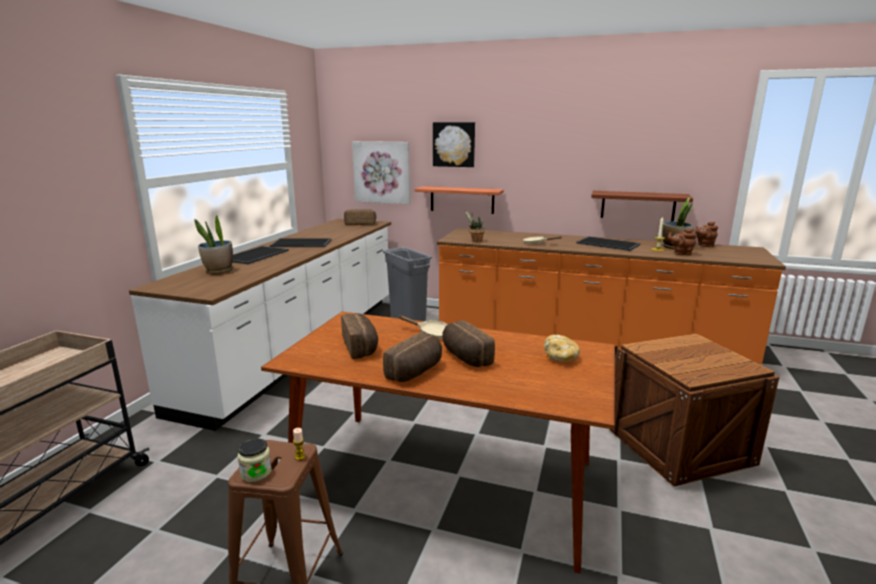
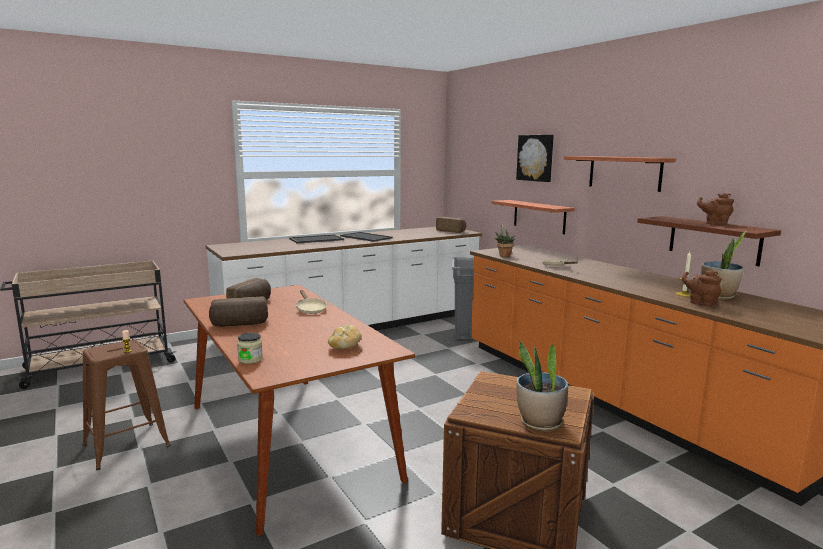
camera: 40 degrees right, 5 degrees down
(219, 271) = (271, 244): potted plant -> potted plant (540, 423)
(256, 473) = (99, 350): jar -> jar (250, 359)
(382, 172) = (481, 184): picture -> none
(464, 357) = (288, 326): bread -> none
(555, 156) = (624, 173): none -> shelf
(607, 244) = (636, 279): tray -> none
(704, 245) = (774, 303): brown teapot -> brown teapot (714, 223)

